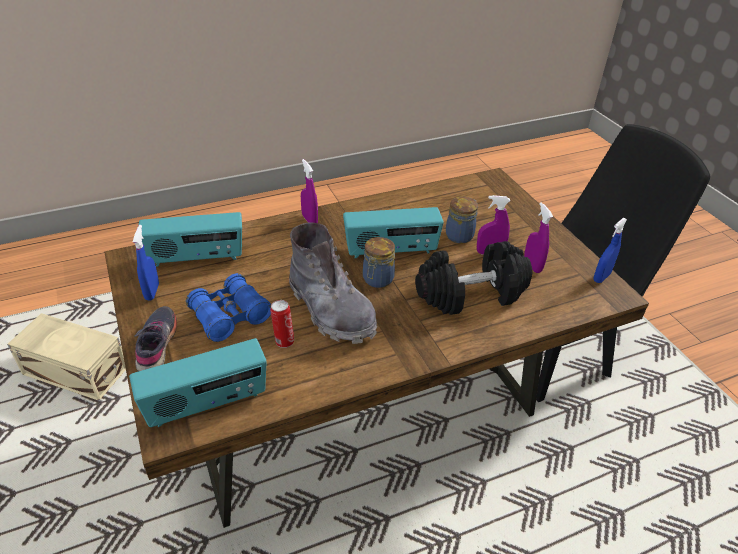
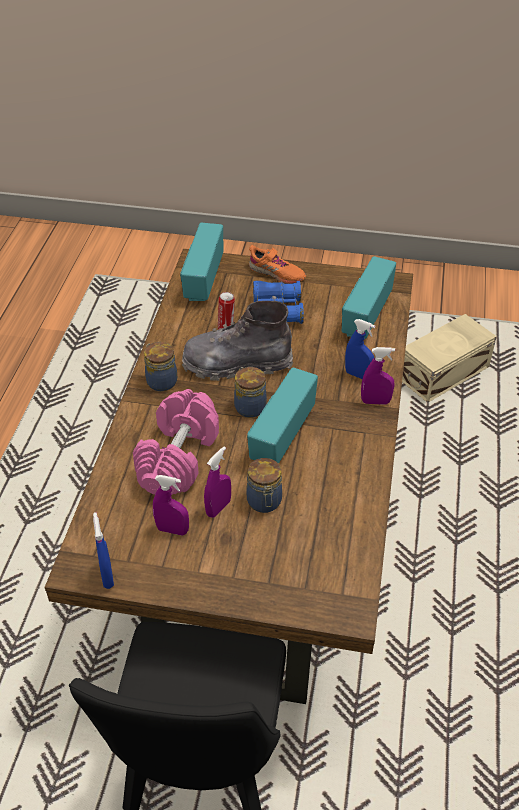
camera: 125 degrees right, 5 degrees up
(152, 292) = (338, 284): blue spray bottle -> blue spray bottle (358, 375)
(157, 344) = (277, 274): grey shoe -> orange shoe
(400, 350) = (161, 381): none -> jar
(471, 294) = (178, 457): black dumbbell -> pink dumbbell

